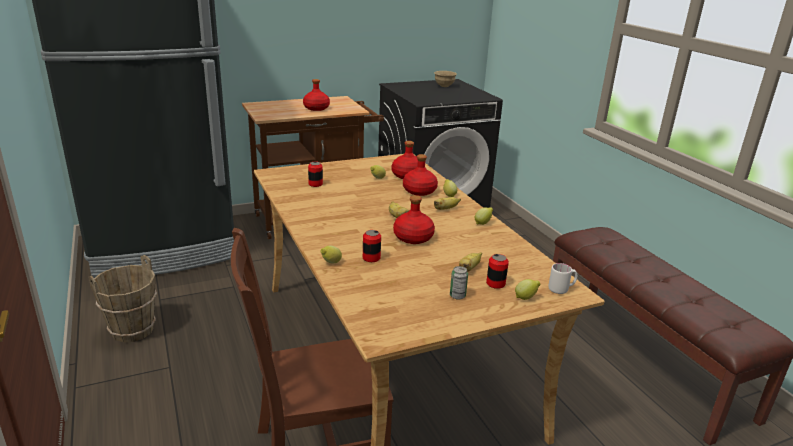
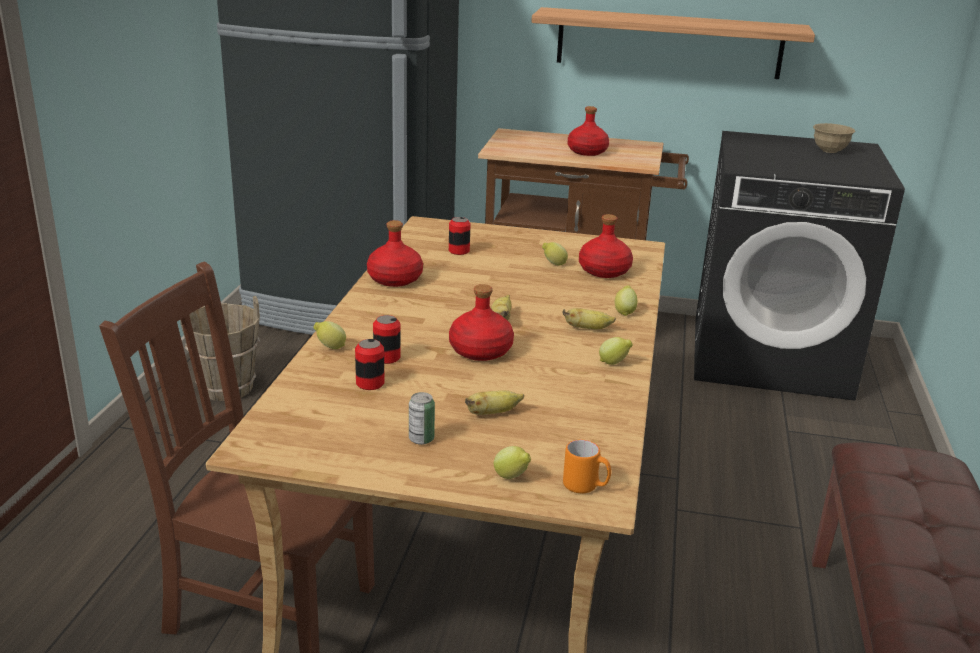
camera: 35 degrees right, 0 degrees up
(342, 34) = (668, 43): none -> shelf
(419, 191) = (588, 295): red bottle -> red bottle (394, 279)
(495, 283) = (499, 444): can -> can (370, 383)
(561, 289) = (586, 487): white mug -> orange mug

